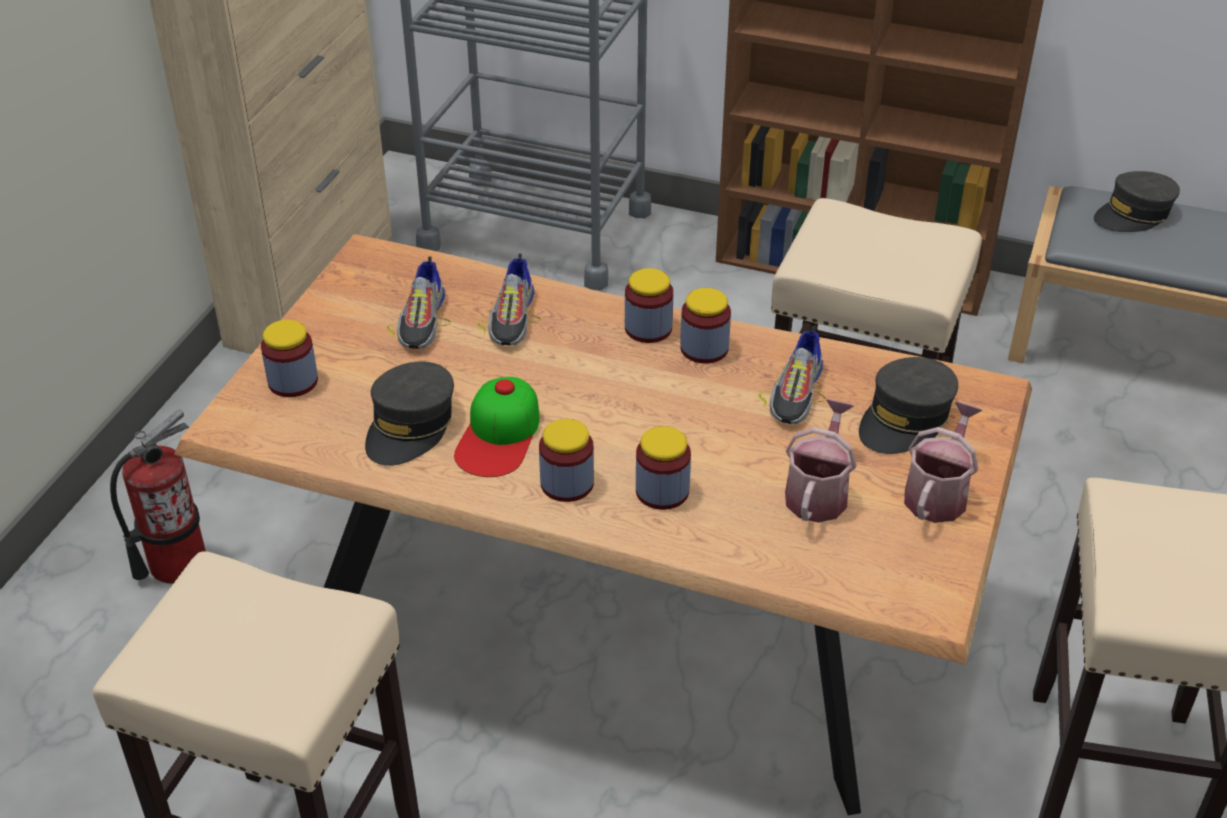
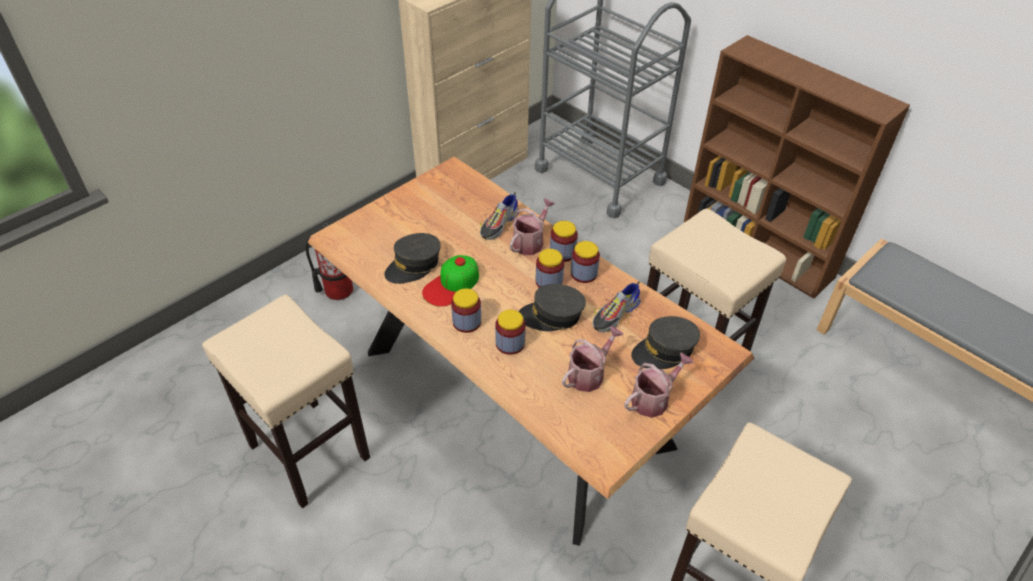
camera: 25 degrees right, 5 degrees up
(293, 381) = (376, 224): jar -> jar (549, 281)
(422, 321) = (455, 212): shoe -> none
(584, 328) = (530, 242): none -> watering can
(1133, 214) = (919, 272): grey cap -> grey cap (552, 316)

